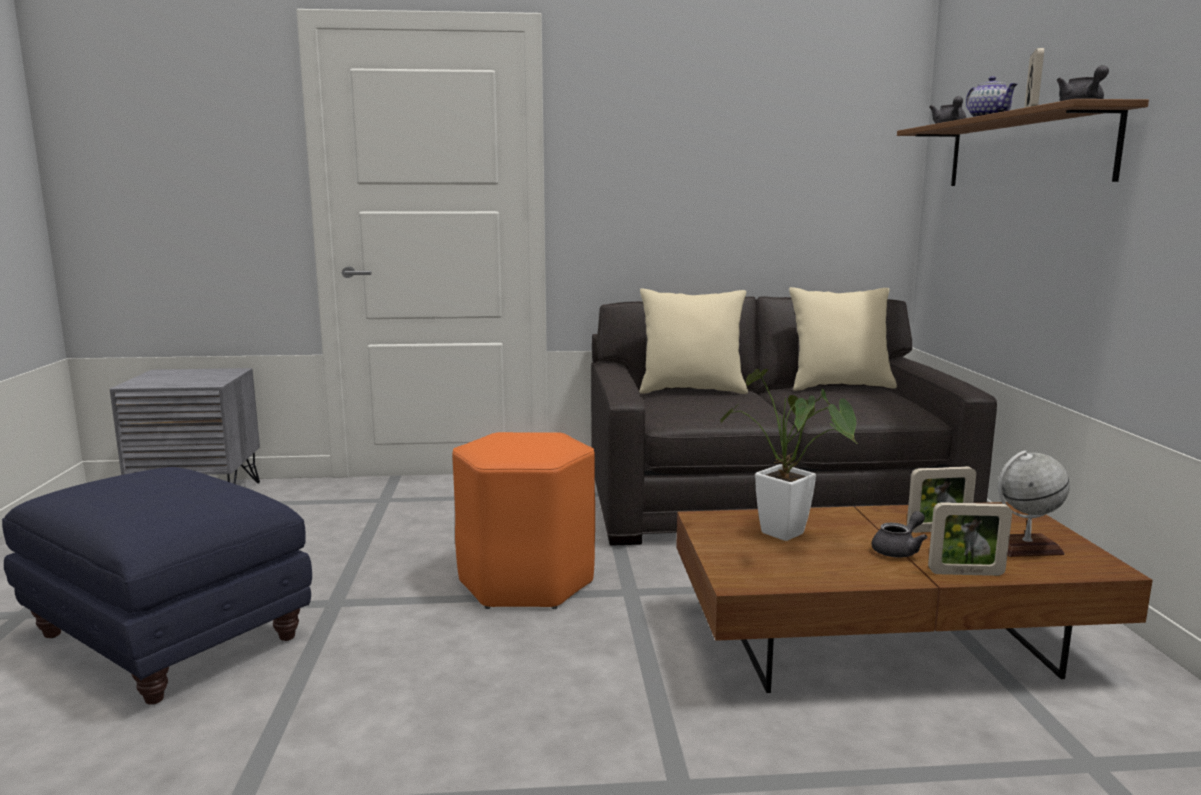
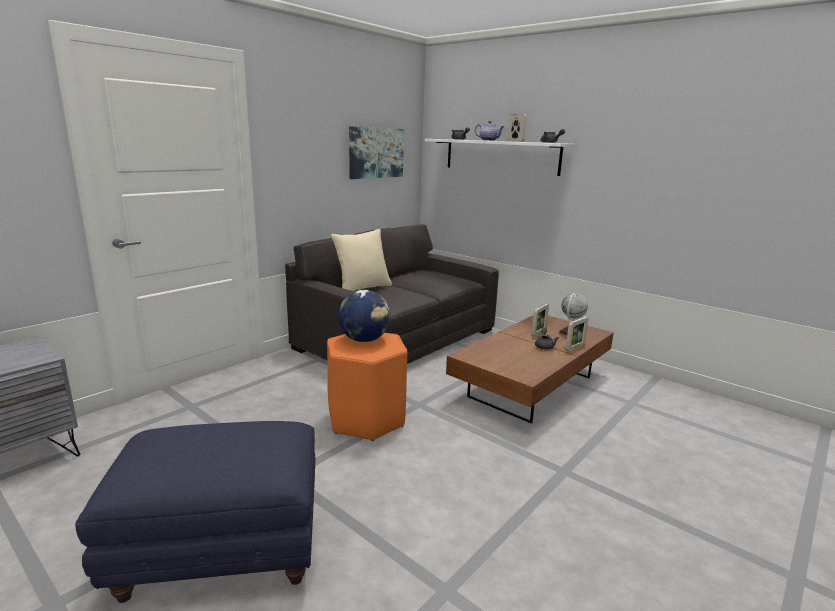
camera: 45 degrees left, 5 degrees up
(527, 442) = (364, 340): none -> globe
(790, 536) = (505, 352): potted plant -> none
(799, 162) = (376, 153): none -> picture
(839, 386) = (417, 273): beige pillow -> none
(1025, 151) = (500, 156): brown shelf -> white shelf

